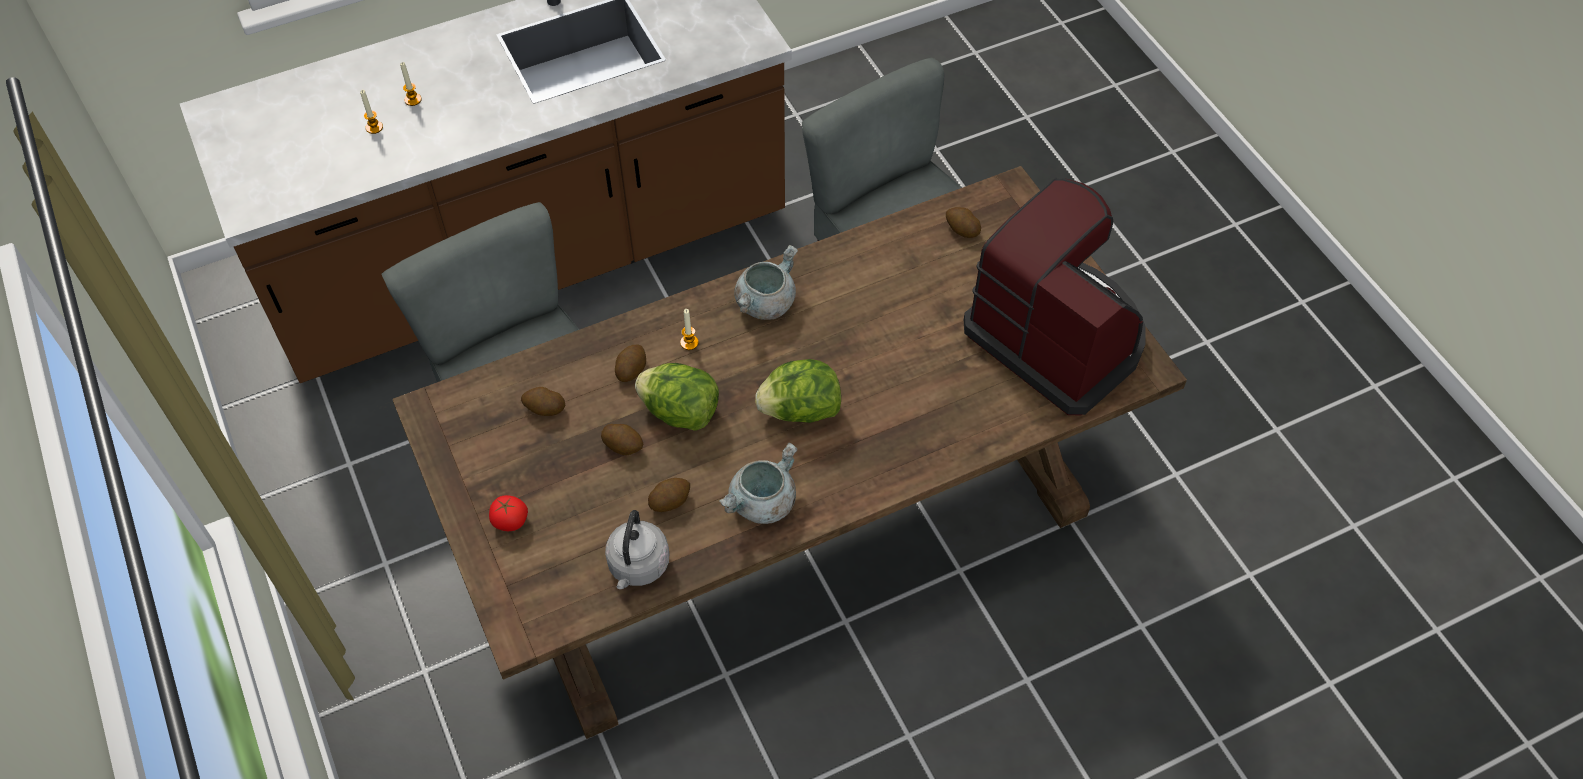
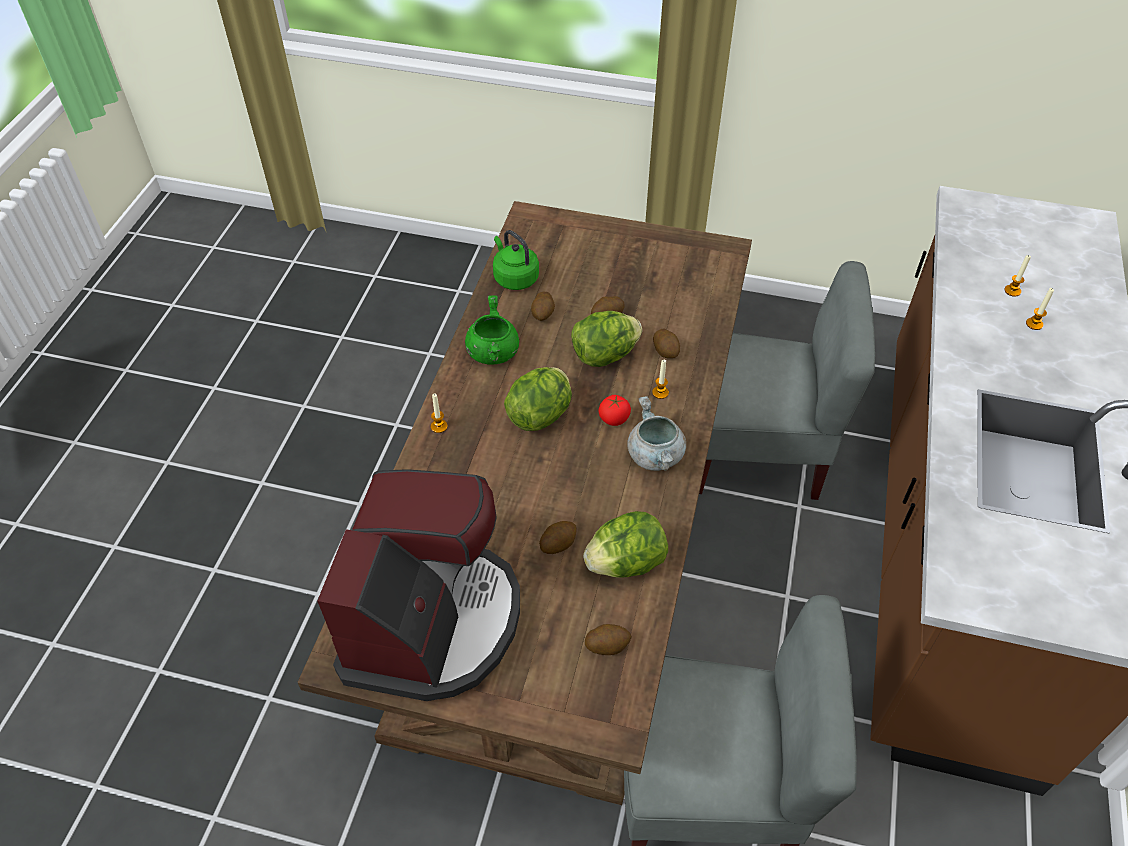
camera: 130 degrees right, 5 degrees down
(510, 521) = (605, 245): tomato -> tomato (614, 419)
(544, 409) = (675, 296): potato -> potato (558, 543)
(638, 567) = (514, 278): grey kettle -> green kettle
(762, 504) = (492, 352): grey cooking pot -> green cooking pot
(885, 260) = (626, 563): none -> lettuce
(889, 476) = (439, 426): none -> candle
(1057, 337) = (432, 621): coffee machine -> coffee machine turned 75 degrees counterclockwise

